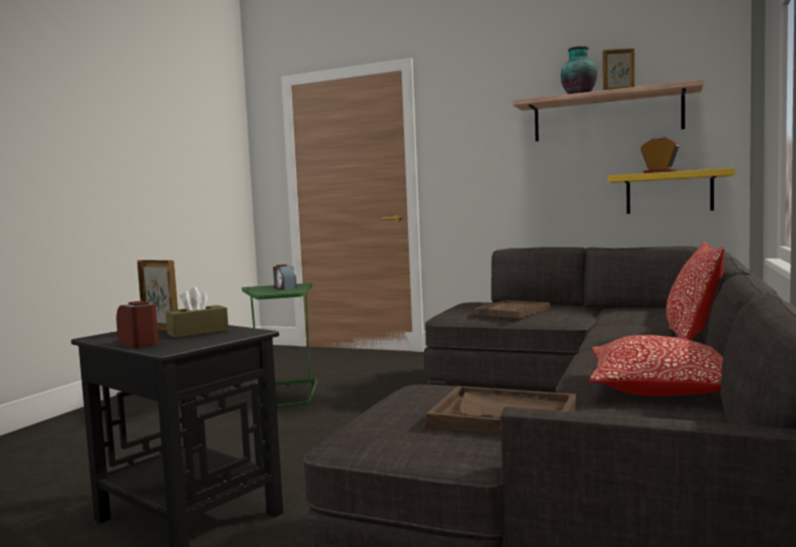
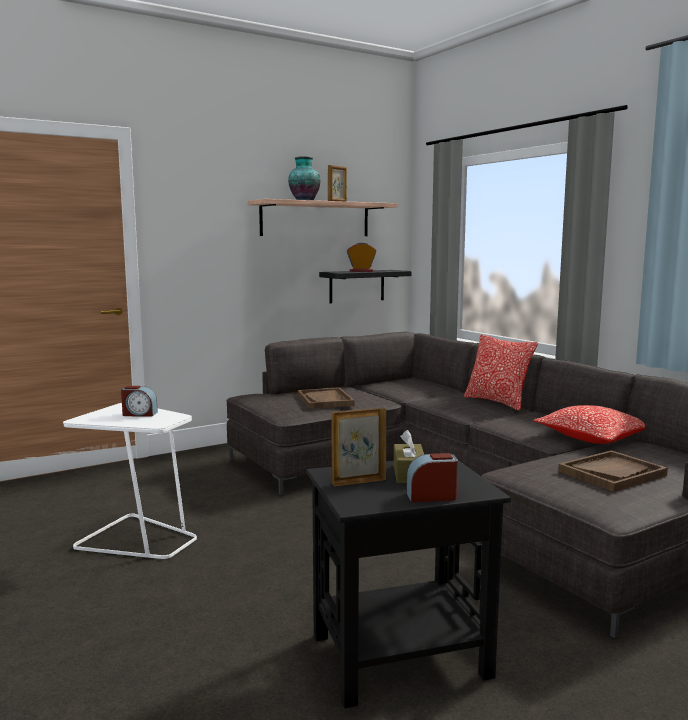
camera: 55 degrees left, 5 degrees up
(284, 394) = (139, 539): green side table -> white side table
(669, 192) = (357, 286): yellow shelf -> black shelf

